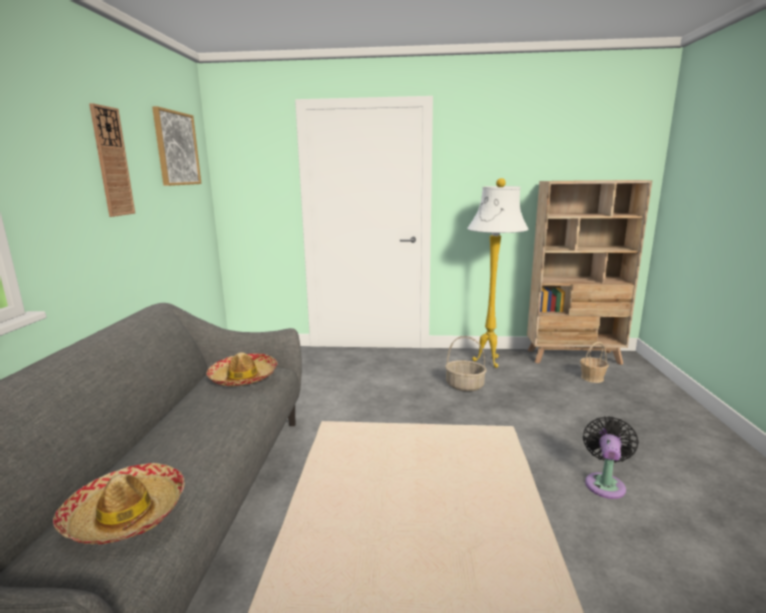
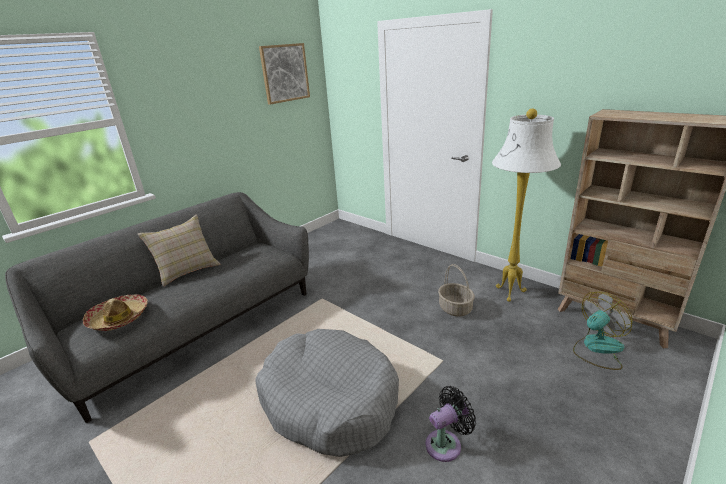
camera: 40 degrees right, 10 degrees up
(112, 162) = (216, 95): wall clock -> none
(152, 421) = (187, 270): none -> beige pillow
(243, 377) = (256, 255): hat -> none
(469, 505) = (329, 401): none -> grey dog bed
(592, 378) = (597, 348): basket -> fan

